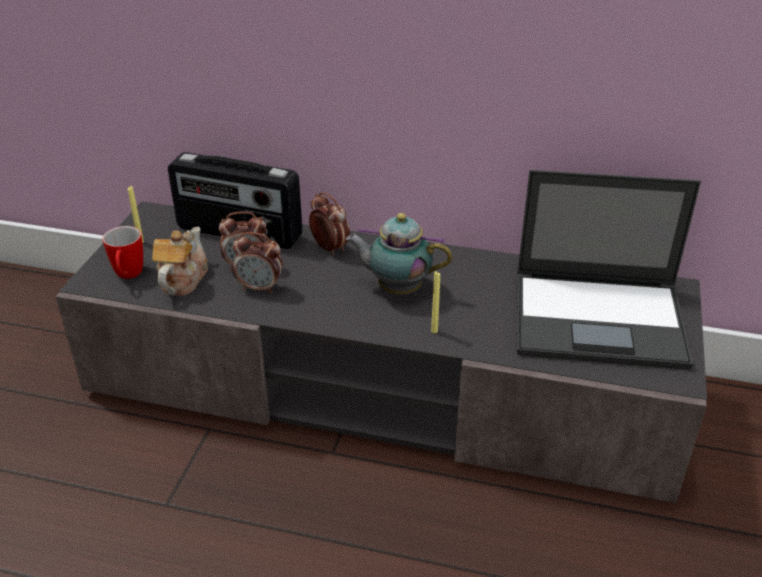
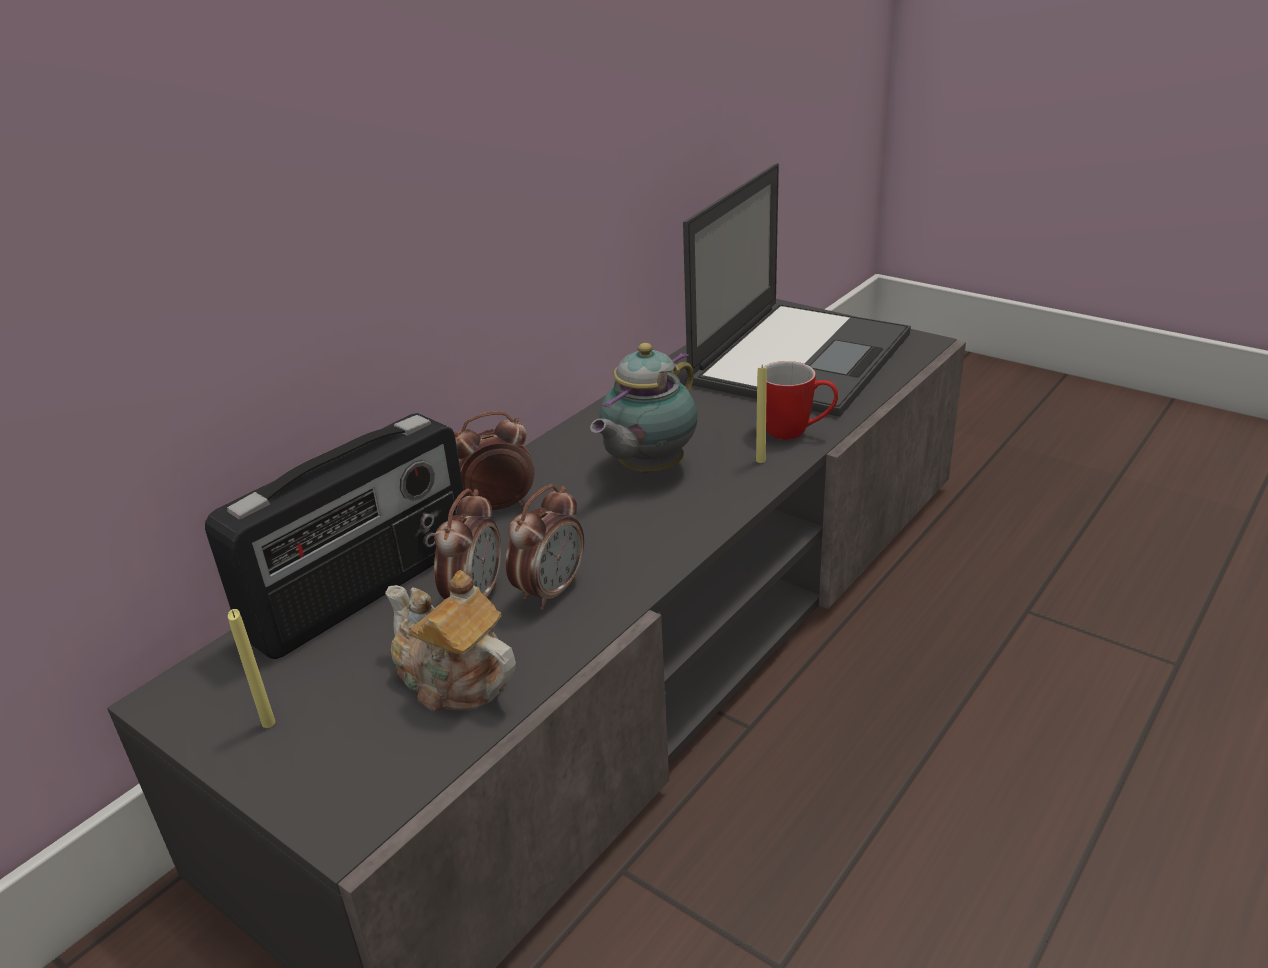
camera: 65 degrees left, 5 degrees down
(128, 276) = (378, 756): mug -> mug (796, 432)

